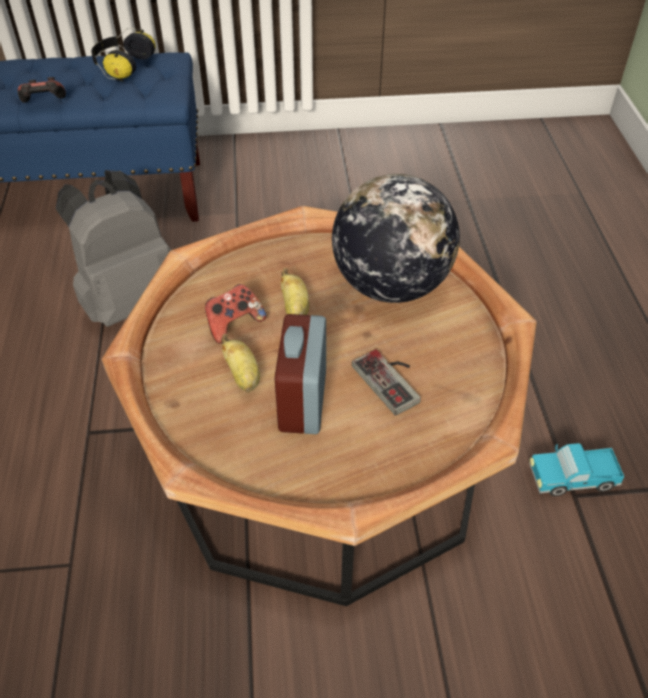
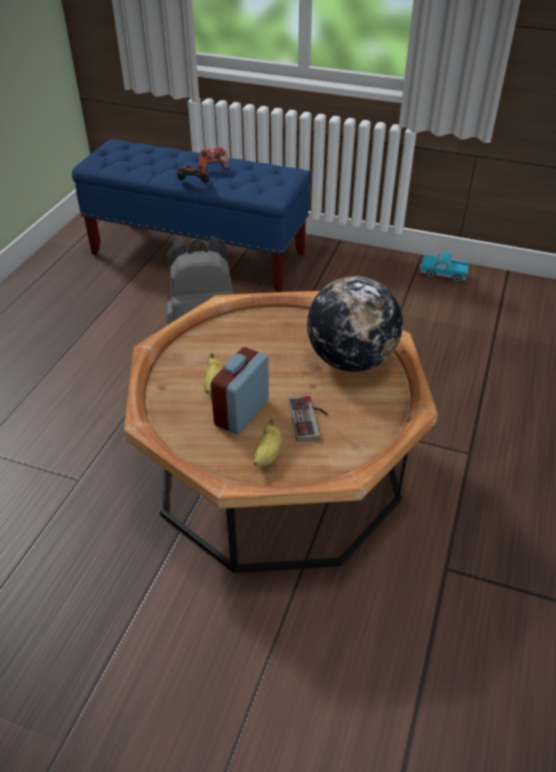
camera: 25 degrees right, 5 degrees down
(122, 66) = (257, 170): headphones -> none
(234, 324) = (229, 352): game controller -> game controller (213, 168)
(295, 309) = (275, 355): banana -> banana (267, 455)
(571, 479) = (450, 556): toy truck -> toy truck (442, 275)

